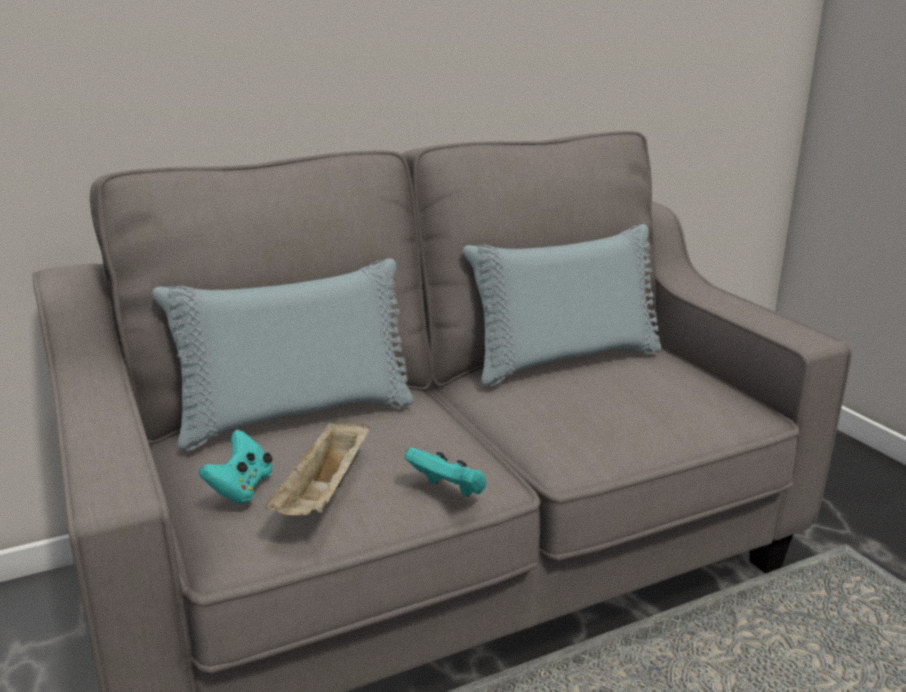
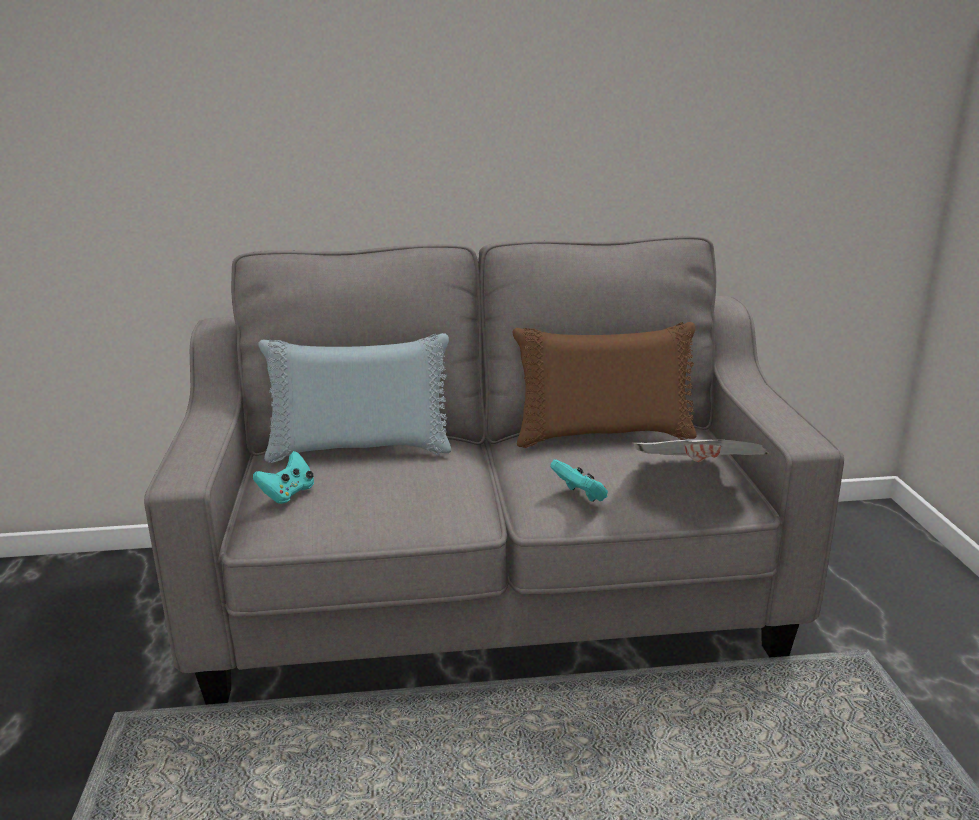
camera: 20 degrees right, 0 degrees up
(325, 493) = (340, 506): beige tray -> none
(449, 491) = (429, 520): turquoise game controller -> turquoise game controller (580, 496)
(565, 361) = (603, 436): blue pillow -> brown pillow
(702, 398) = (695, 482): none -> newspaper

